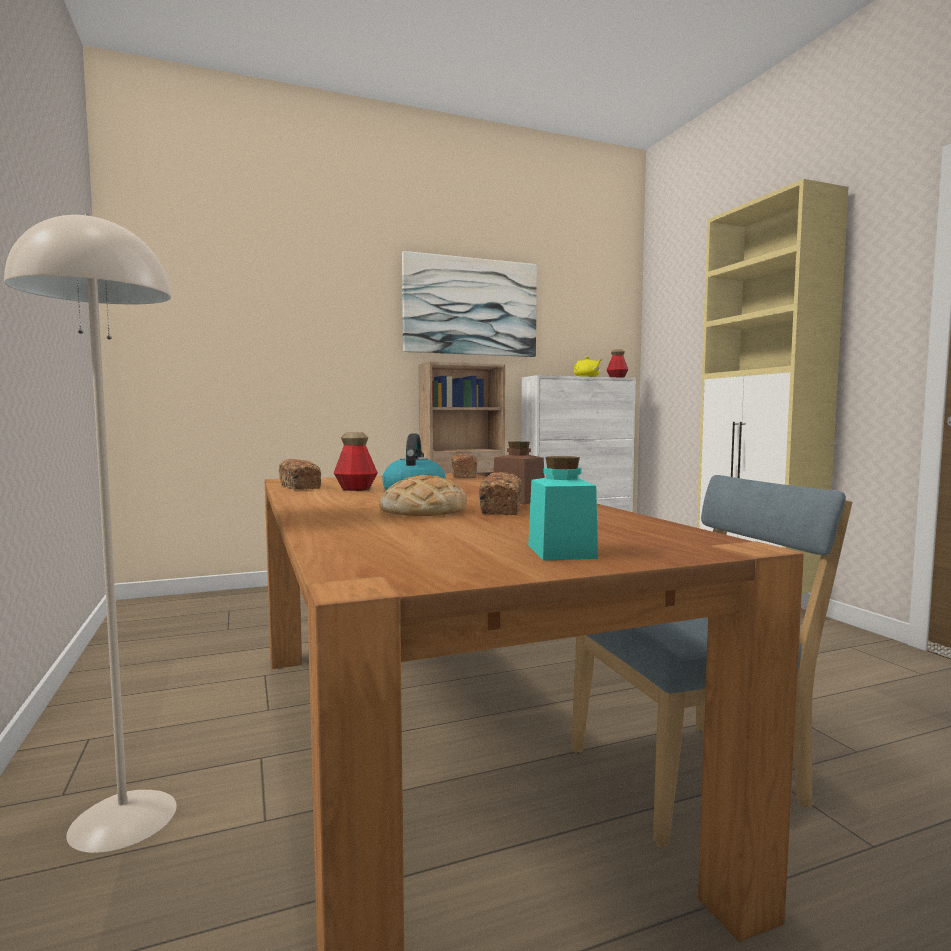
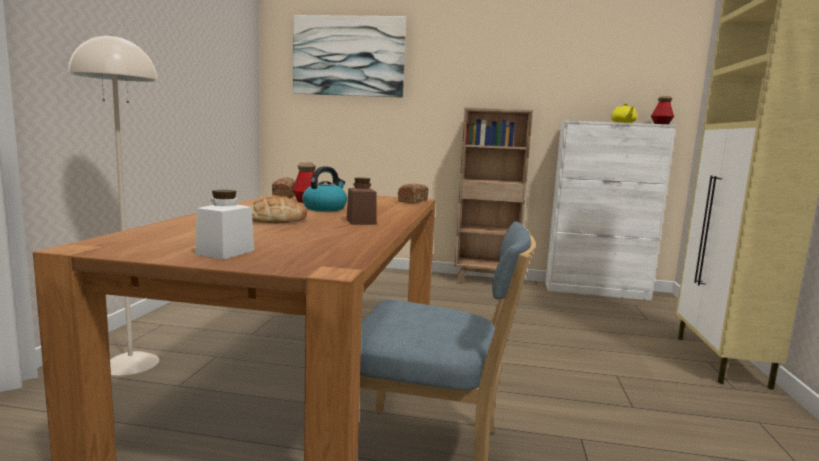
camera: 30 degrees right, 5 degrees up
(470, 307) = (518, 60): picture -> picture (348, 56)
(501, 510) = (318, 226): bread -> none
(561, 551) = (225, 252): turquoise jar -> white jar

